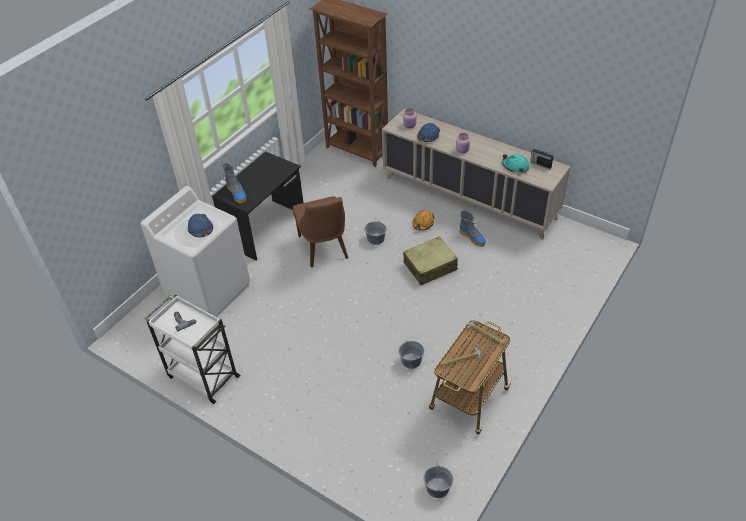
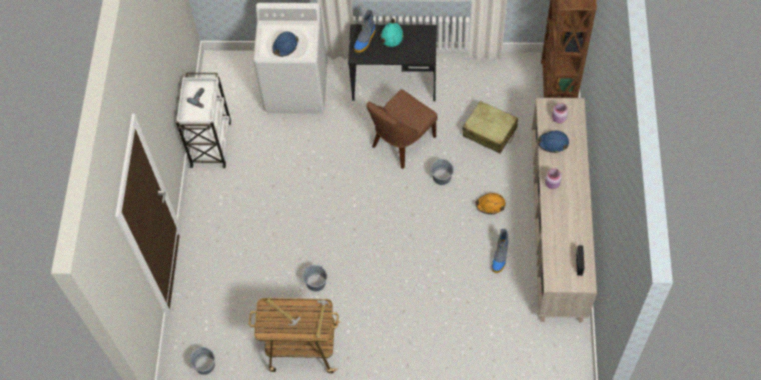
camera: 60 degrees right, 15 degrees up
(430, 267) = (436, 241): beige suitcase -> beige suitcase (489, 132)
(515, 166) = (559, 242): turquoise hard hat -> turquoise hard hat (392, 36)

